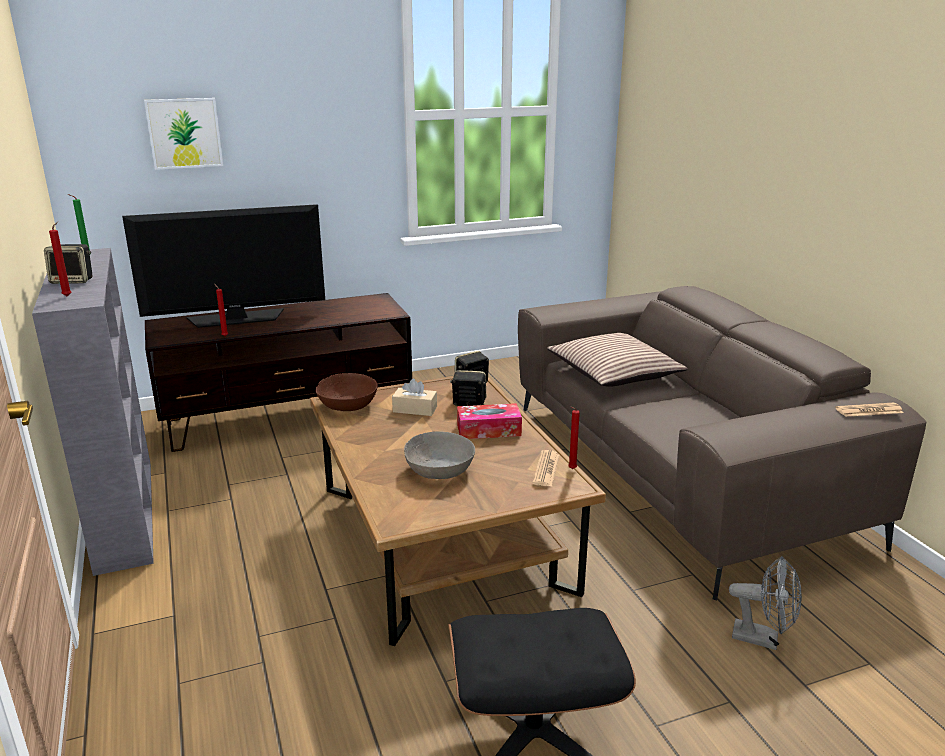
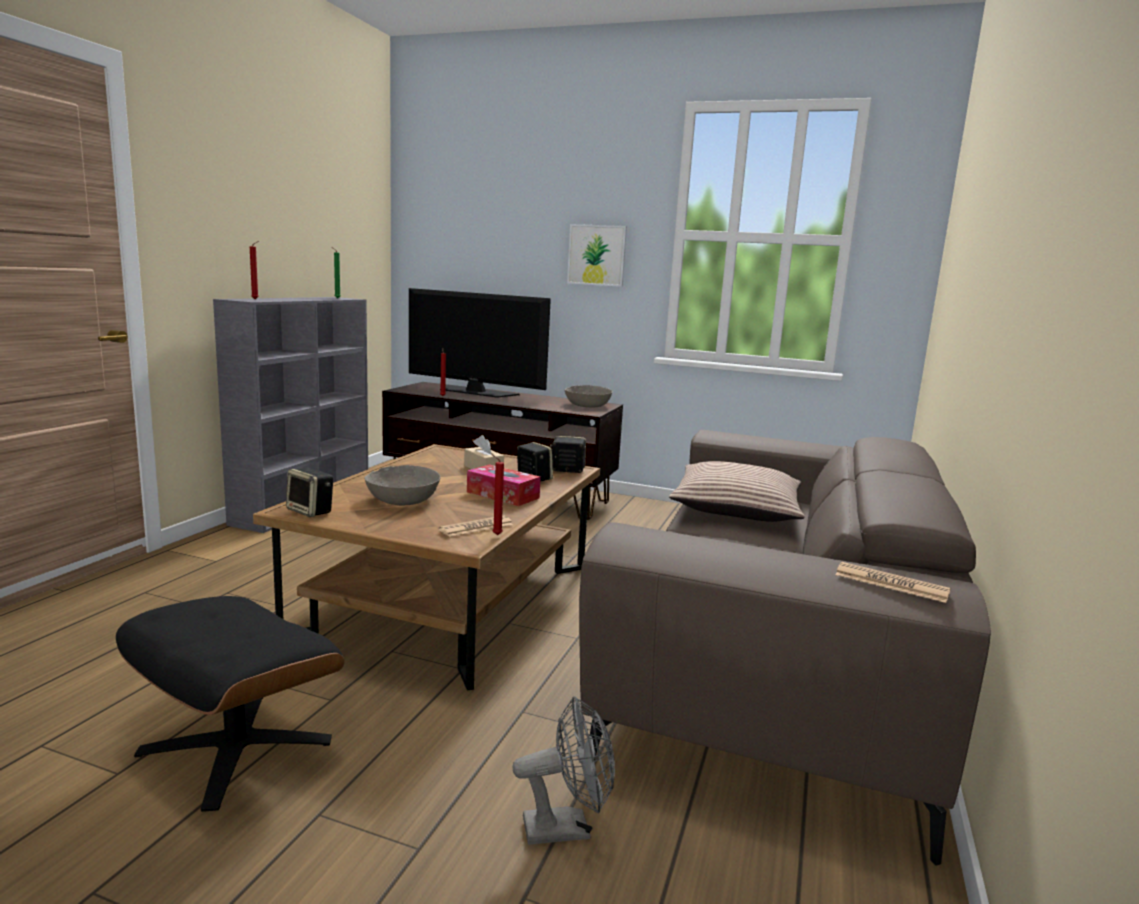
camera: 40 degrees right, 10 degrees down
(73, 281) = (286, 299): speaker -> speaker (311, 511)
(184, 133) = (485, 235): picture -> picture (596, 255)
(348, 404) = (445, 453): brown bowl -> none
(369, 304) = (587, 405): none -> grey bowl
(763, 638) = (567, 828): grey fan -> grey fan turned 75 degrees counterclockwise

